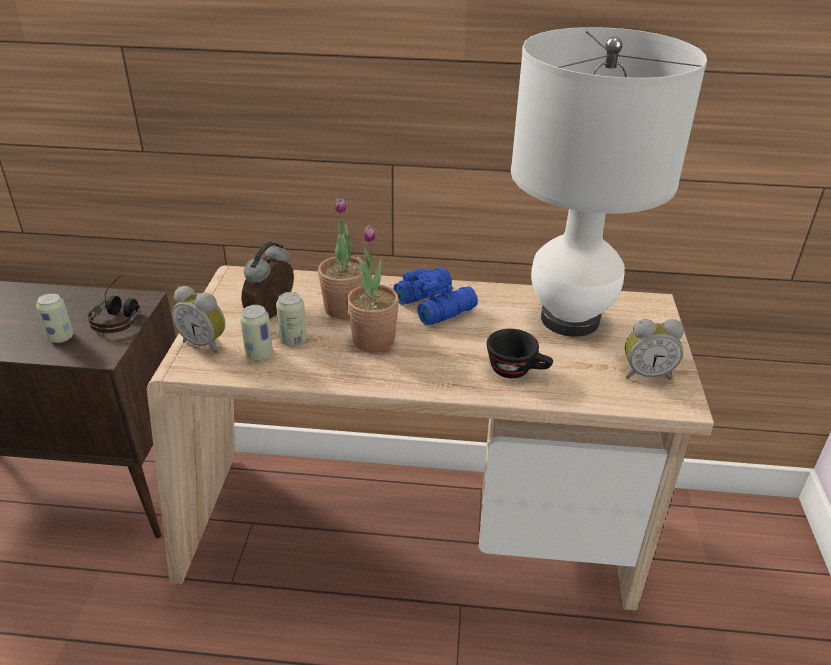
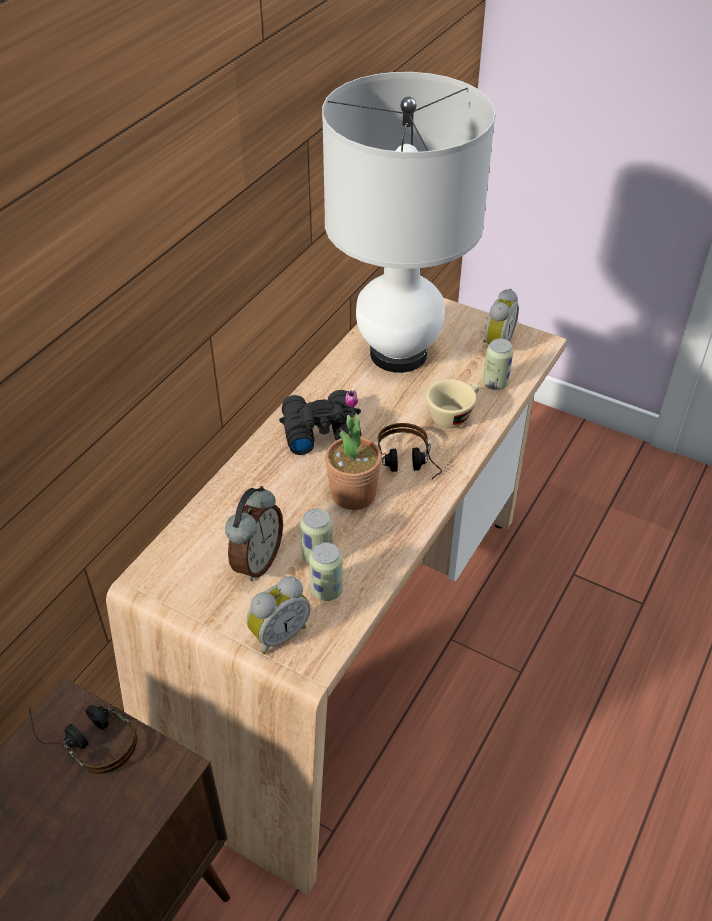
camera: 65 degrees left, 10 degrees up
(61, 337) = (97, 817): can -> can (495, 383)
(273, 314) = (256, 561): alarm clock -> alarm clock turned 120 degrees counterclockwise
(344, 309) = (283, 500): potted plant -> none
(428, 360) = (408, 466): none -> headphones
(435, 304) = (319, 430): blue binoculars -> black binoculars
(517, 370) = (453, 414): black cup -> beige cup

